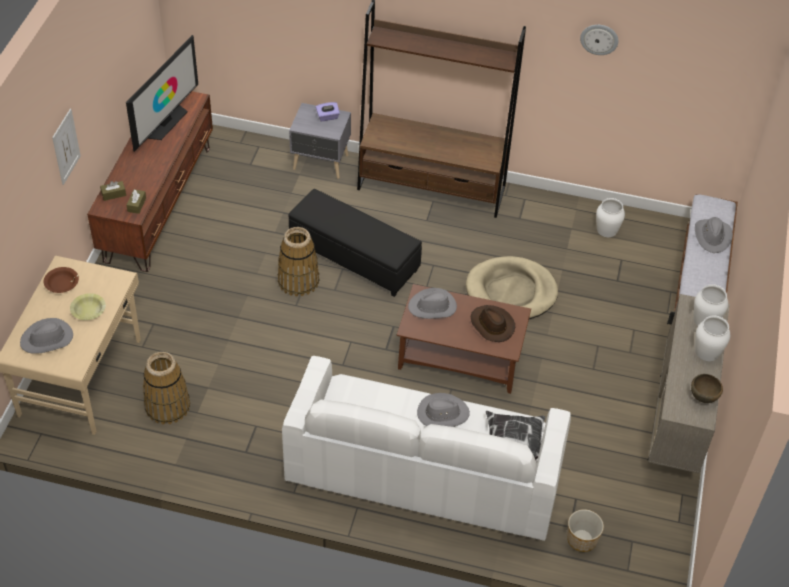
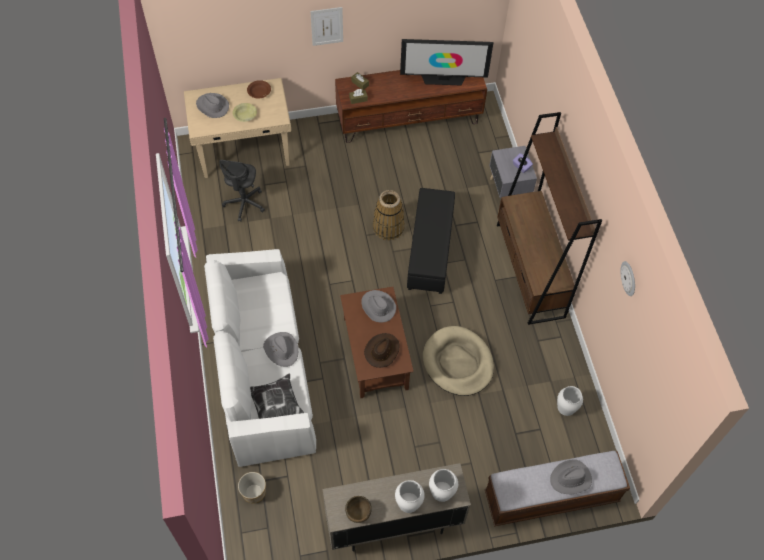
camera: 65 degrees right, 10 degrees up
(167, 406) = (244, 204): basket -> grey office chair

